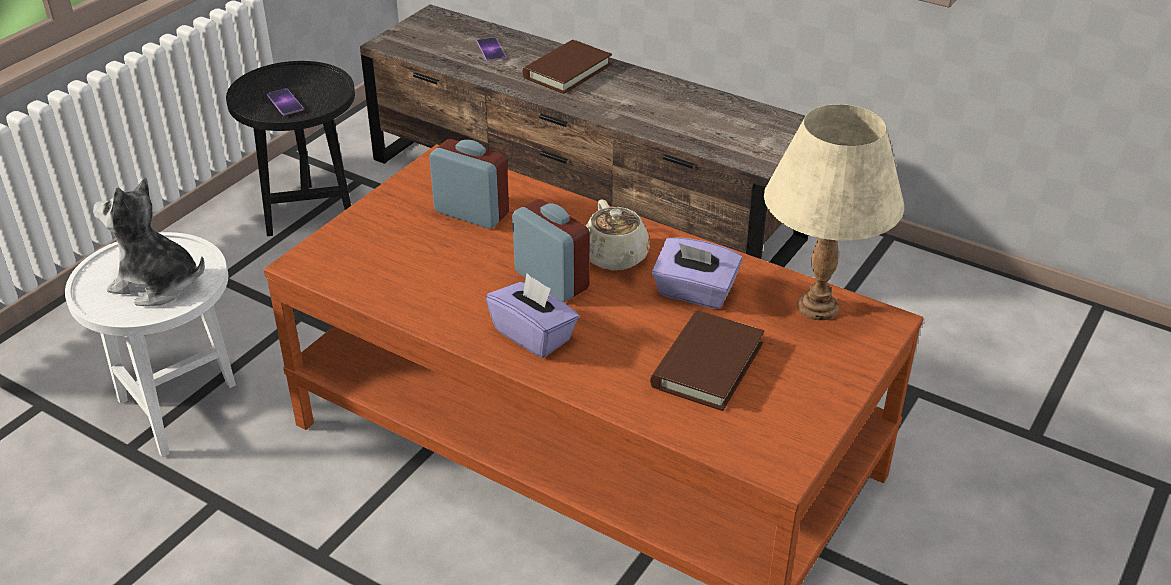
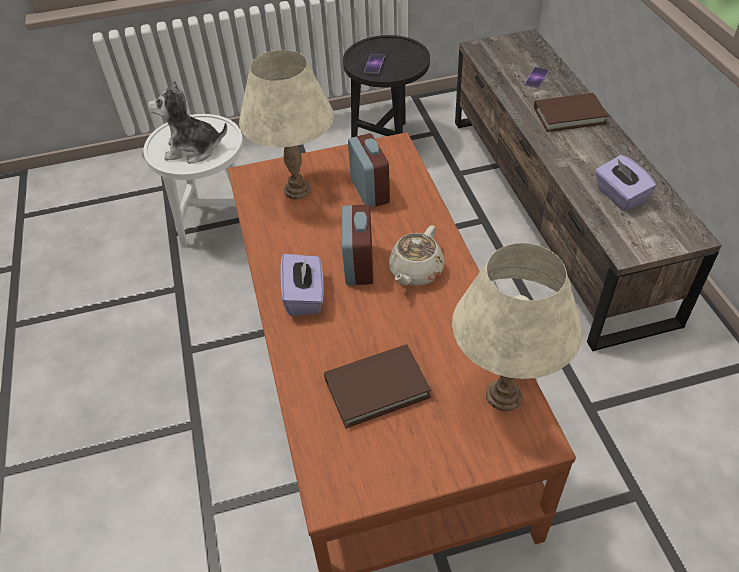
camera: 45 degrees right, 10 degrees up
(157, 285) = (193, 149): plush toy -> plush toy turned 60 degrees counterclockwise
(386, 249) = (297, 190): none -> beige table lamp
(694, 293) = (433, 329): purple tissue box -> purple tissue box (619, 195)

